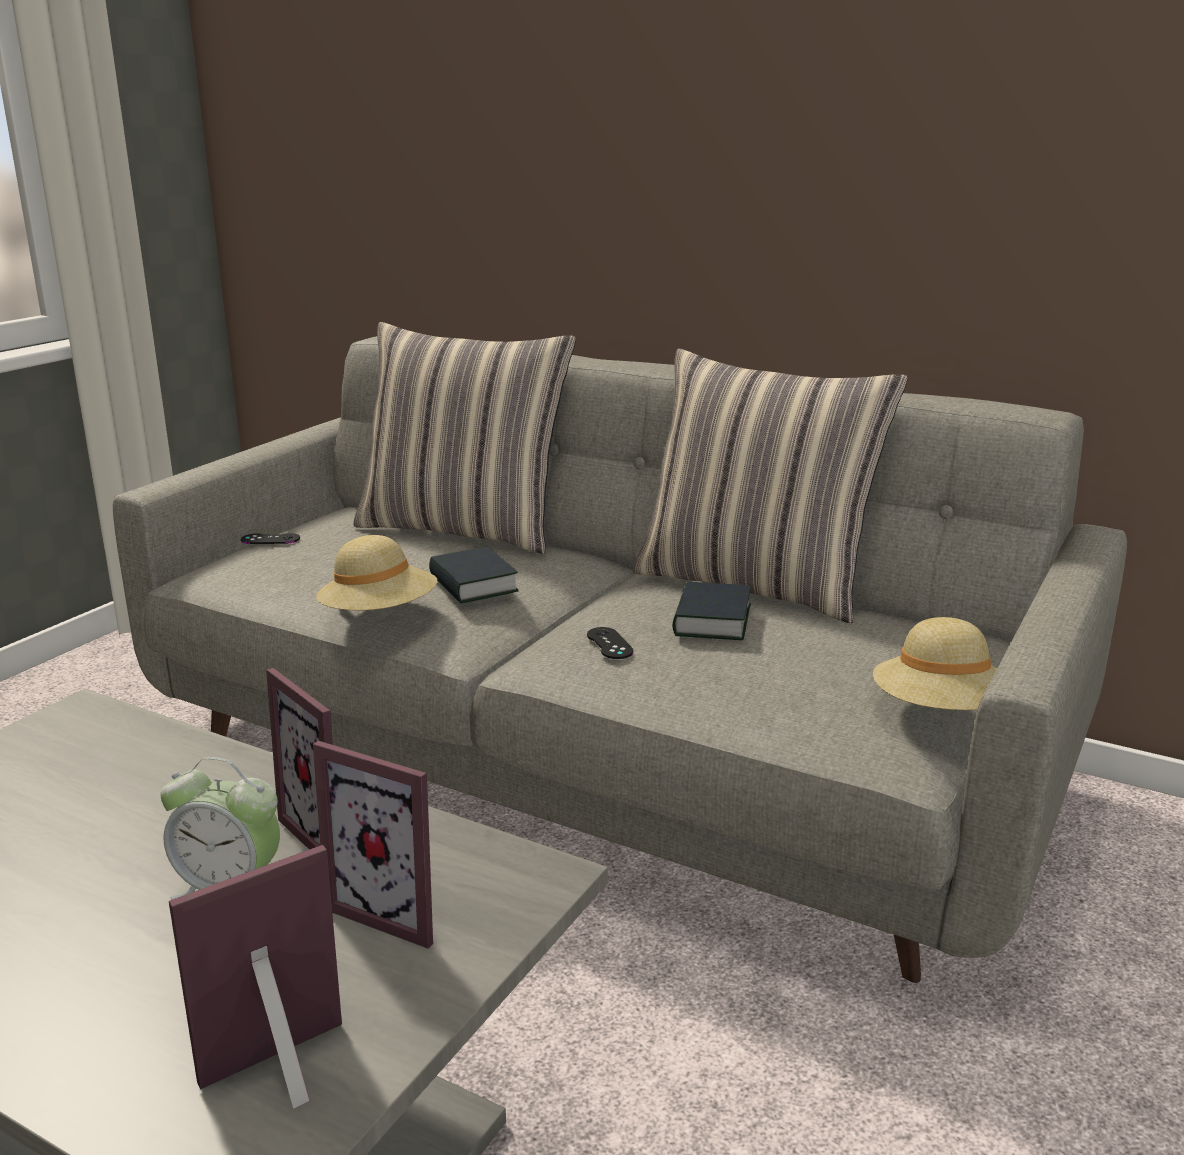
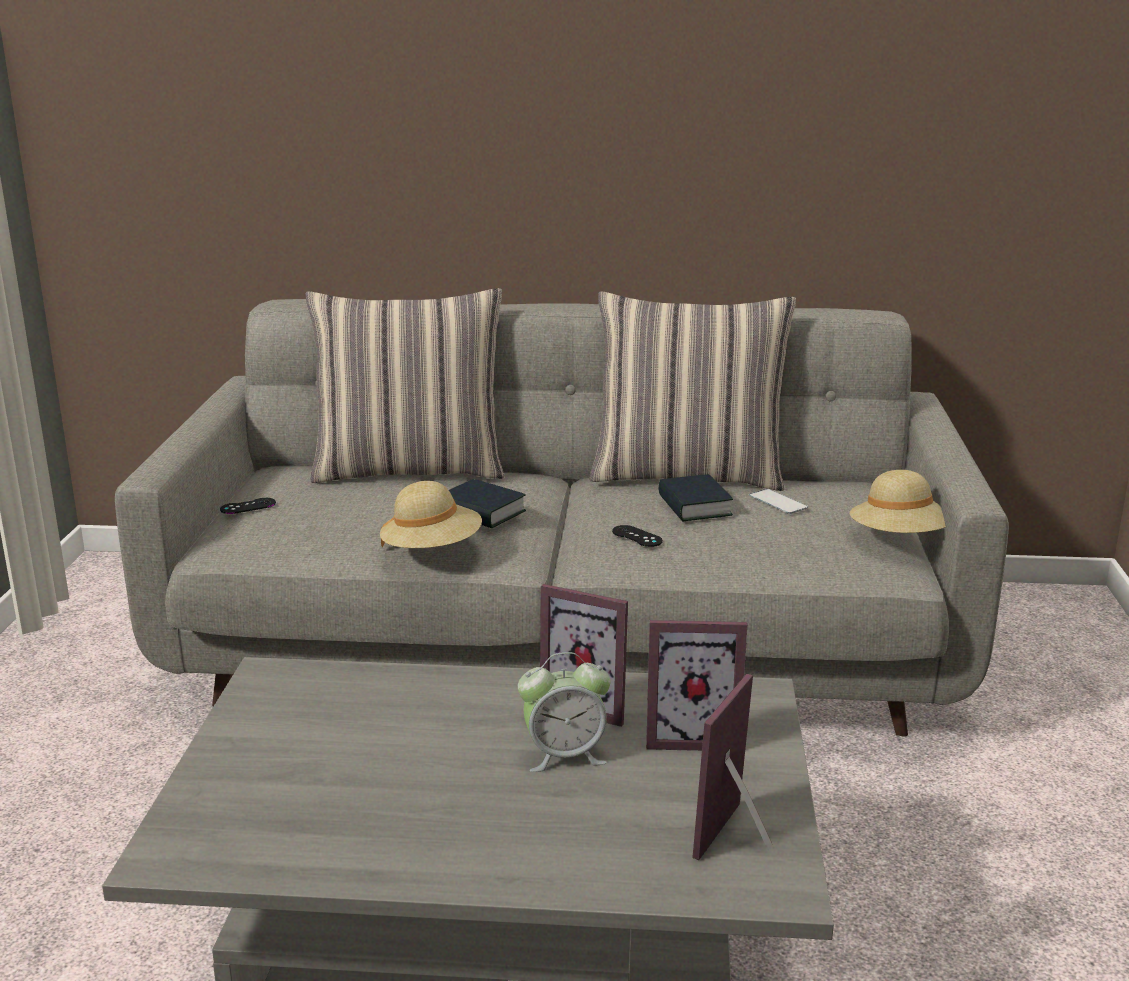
camera: 25 degrees left, 0 degrees up
(821, 635) = (778, 502): none -> phone

